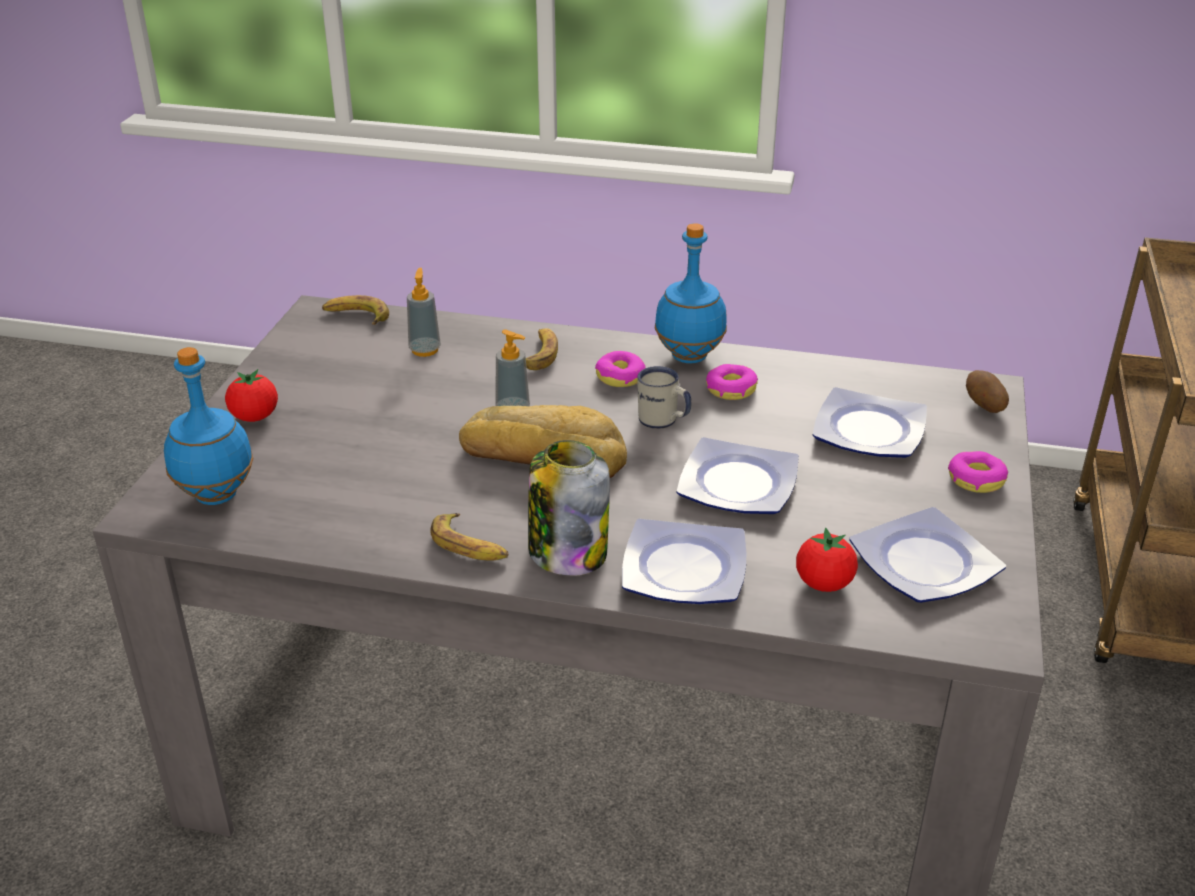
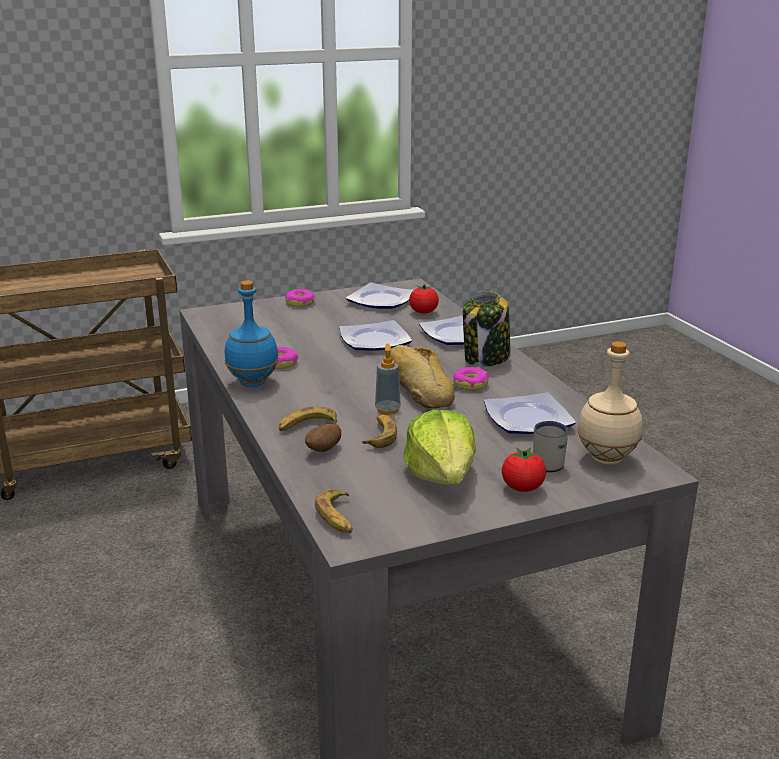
camera: 125 degrees left, 10 degrees down
(215, 495) = (607, 459): blue bottle -> beige bottle
(341, 386) = (442, 475): none -> lettuce
(425, 350) = (353, 466): soap dispenser -> none
(470, 546) = (520, 378): banana -> banana (380, 435)
(620, 377) = (304, 394): donut -> donut (470, 384)
(663, 422) = (340, 370): white mug -> white mug (547, 462)
(871, 430) = (282, 327): plate -> plate (526, 419)
(984, 406) = (225, 311): potato -> potato (324, 450)

